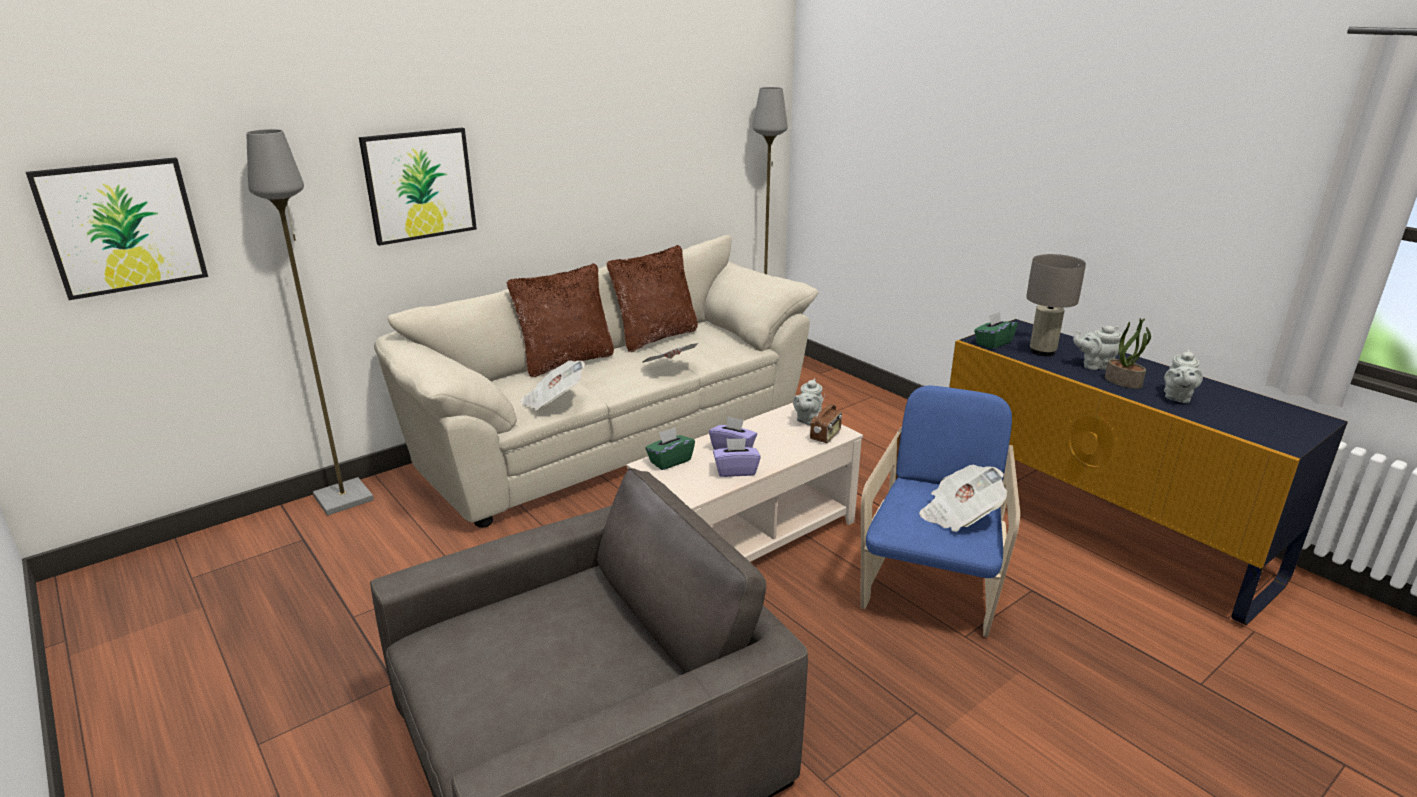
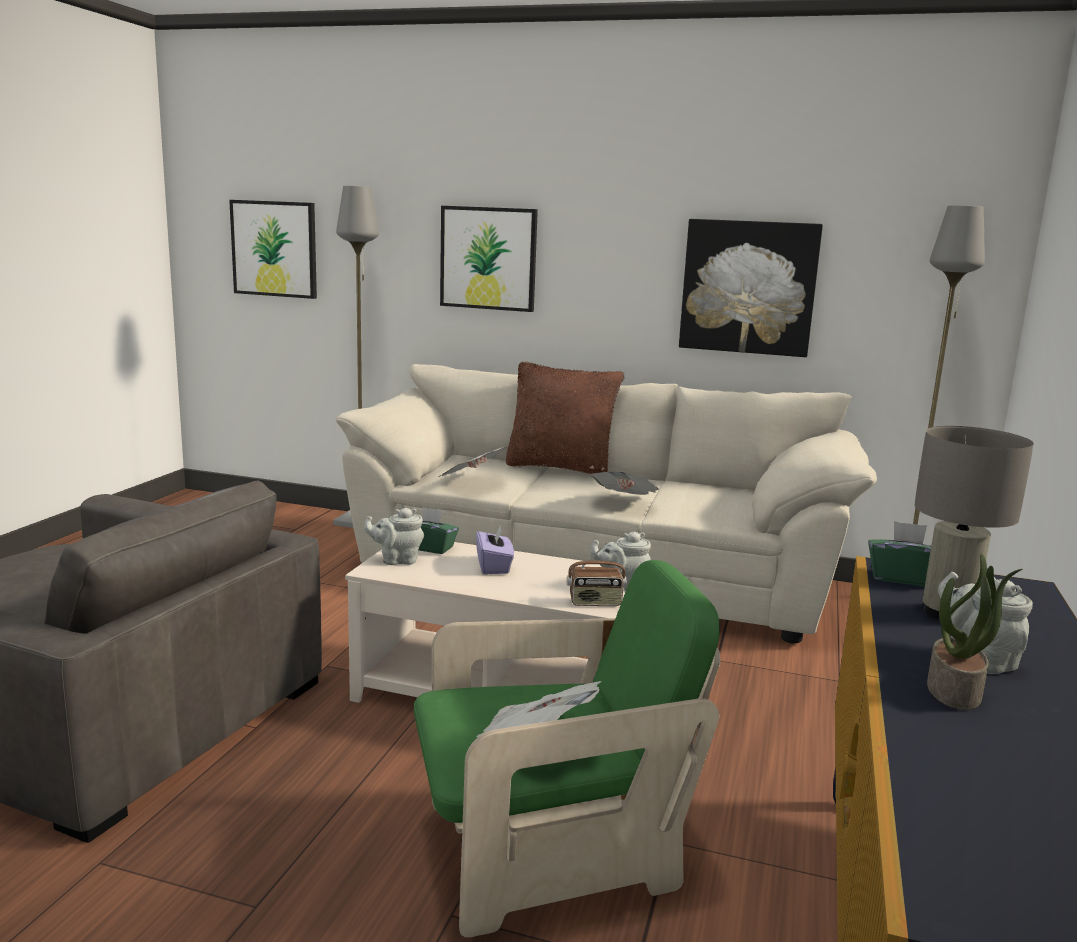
camera: 55 degrees right, 10 degrees down
(641, 168) = (748, 287): none -> picture
(657, 338) = (681, 484): brown pillow -> none
(736, 471) = (447, 577): purple tissue box -> none
(931, 584) = (549, 855): blue armchair -> green armchair
(1177, 397) = (983, 751): grey teapot -> grey teapot (397, 560)

